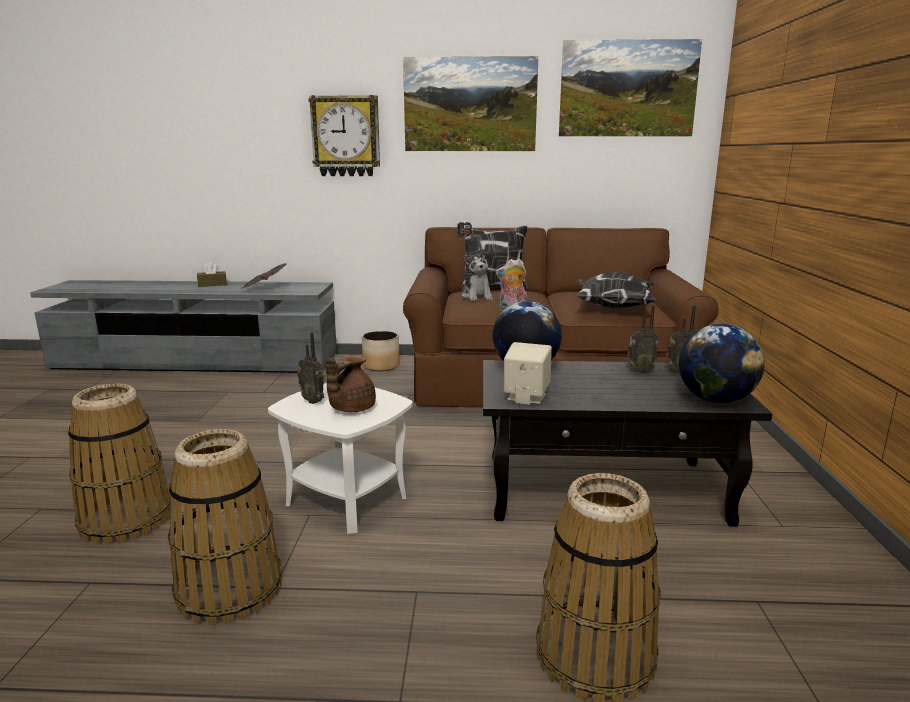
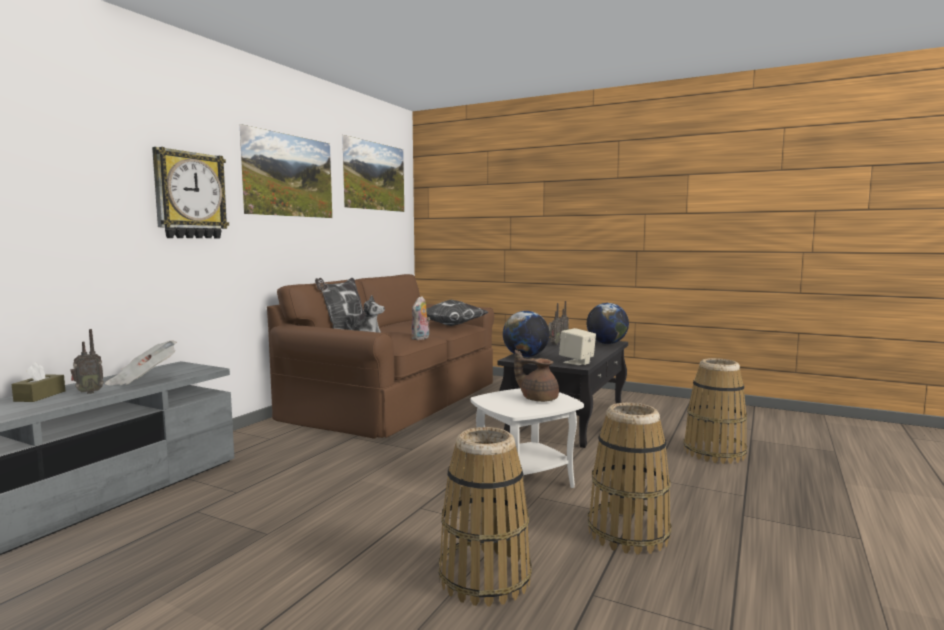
camera: 65 degrees left, 10 degrees down
(314, 401) = (512, 405): radio -> radio (88, 392)
(350, 408) = (538, 399): brown teapot -> brown teapot turned 150 degrees clockwise
(381, 366) = (262, 436): planter -> none

